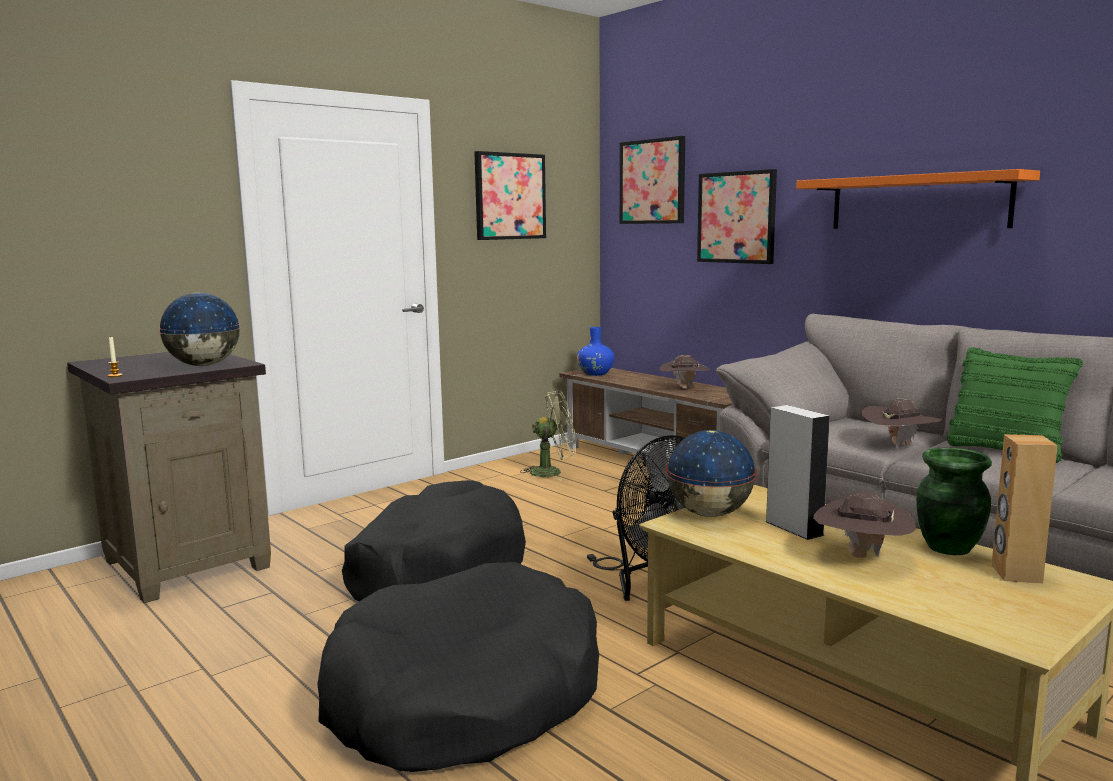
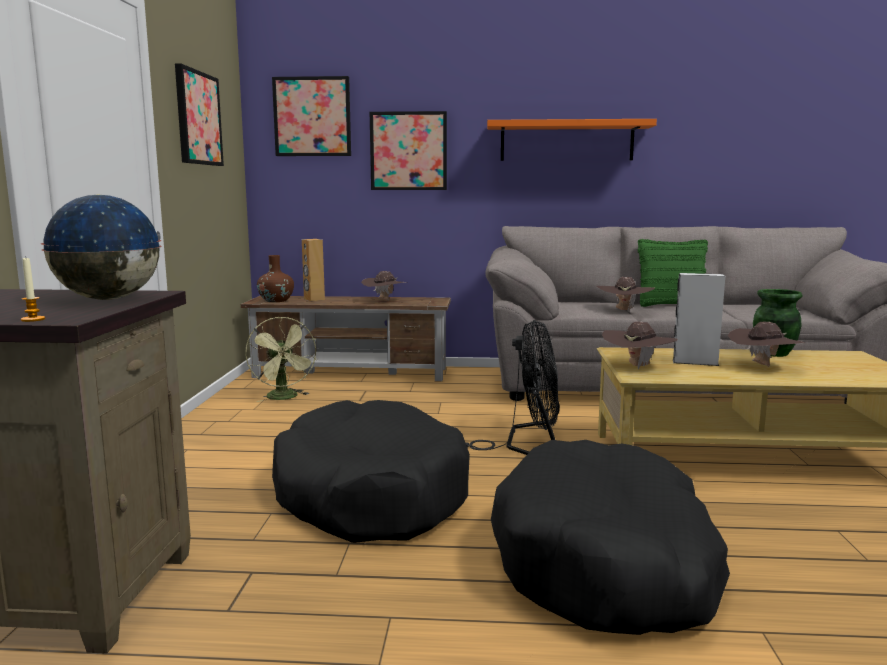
camera: 45 degrees left, 0 degrees up
(552, 472) = (284, 398): green fan -> green fan turned 120 degrees clockwise
(595, 373) = (276, 300): blue vase -> brown vase
(710, 514) = (637, 366): globe -> brown hat
(1015, 574) = (826, 357): brown speaker -> brown speaker (314, 299)

